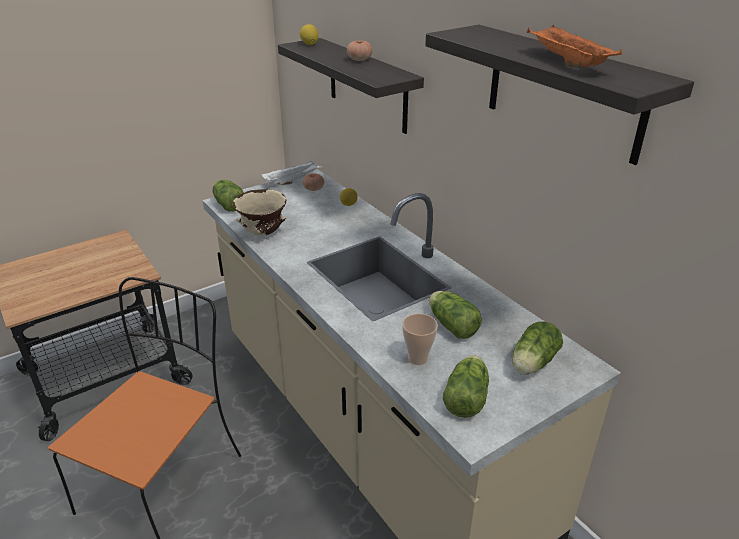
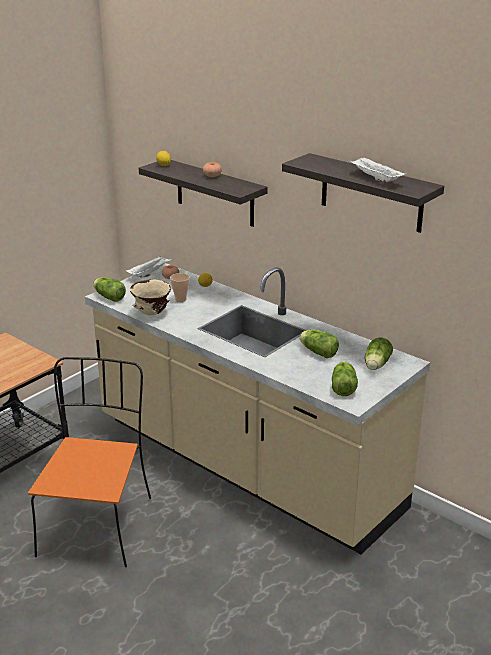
camera: 15 degrees left, 5 degrees down
(418, 358) = (304, 372): cup -> cup (180, 299)
(566, 62) = (375, 179): orange tray -> white tray

